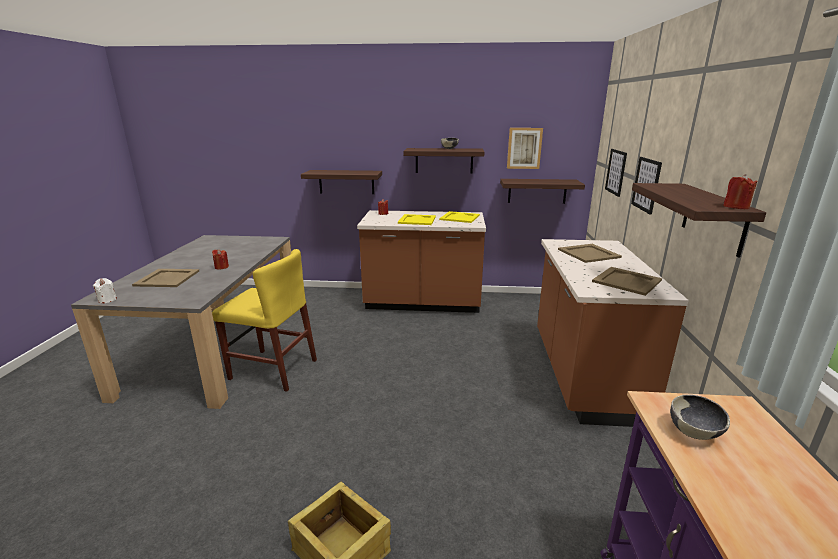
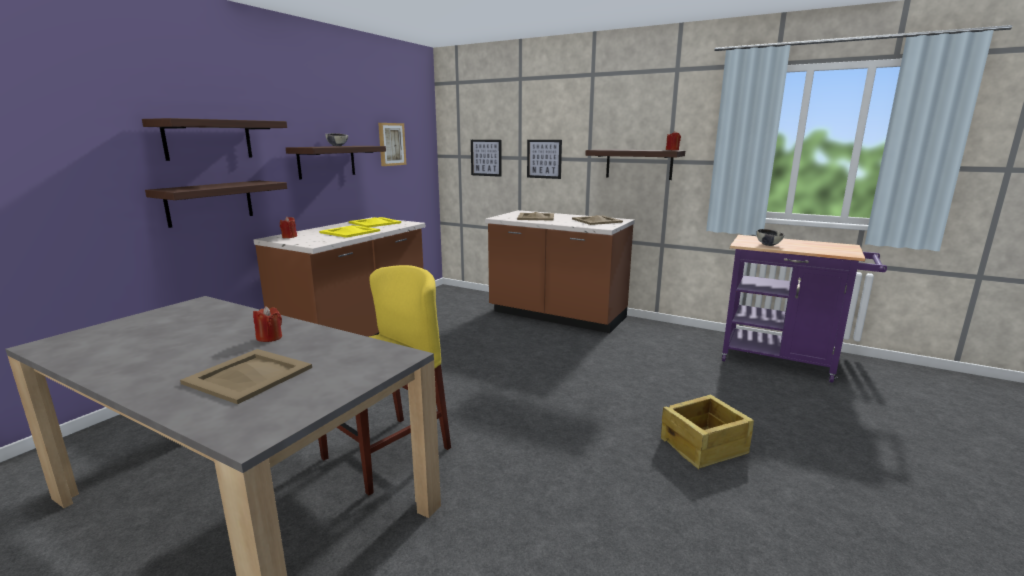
camera: 65 degrees left, 5 degrees down
(107, 300) = (282, 423): white candle -> none
(537, 191) = (406, 187): shelf -> shelf (208, 139)

